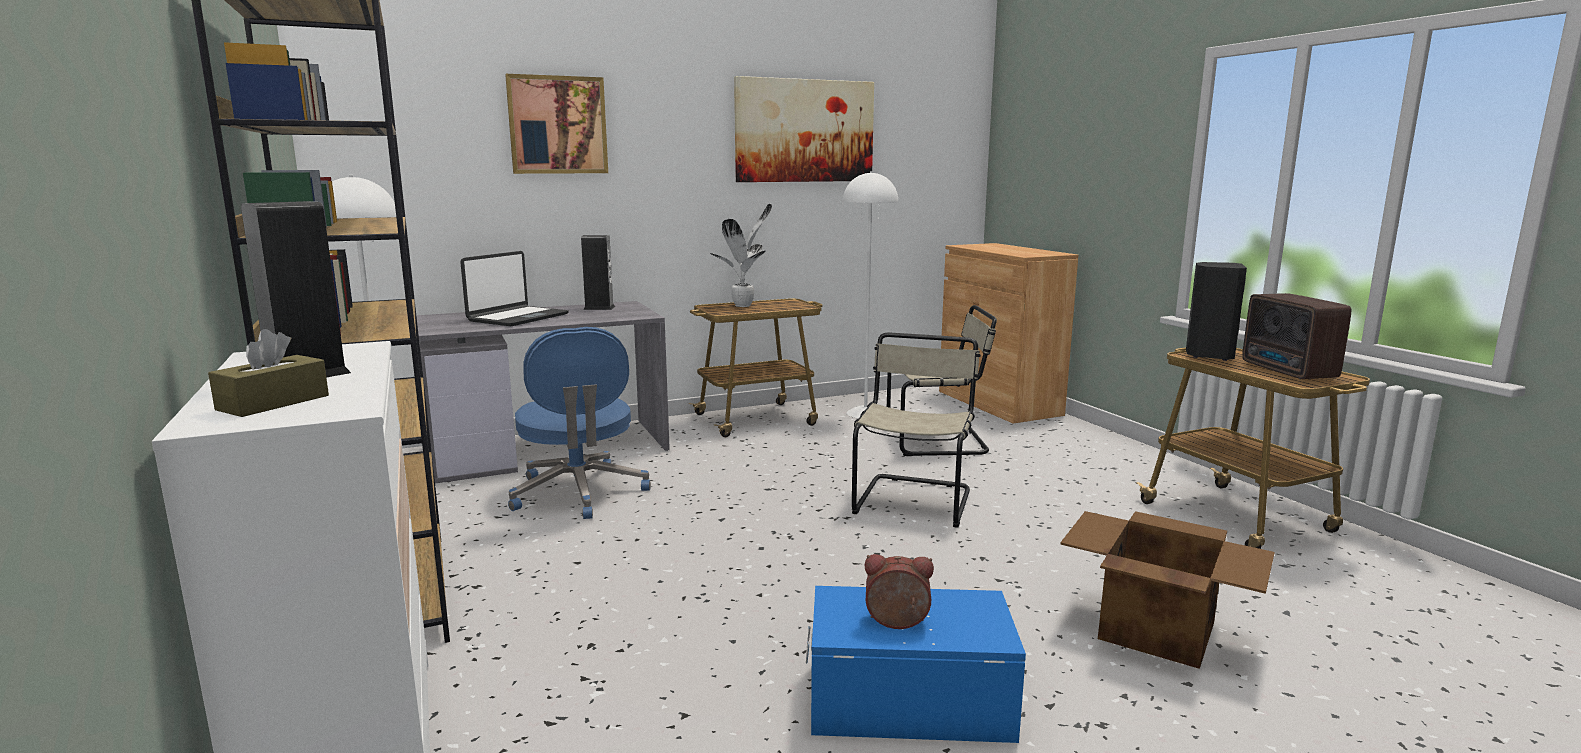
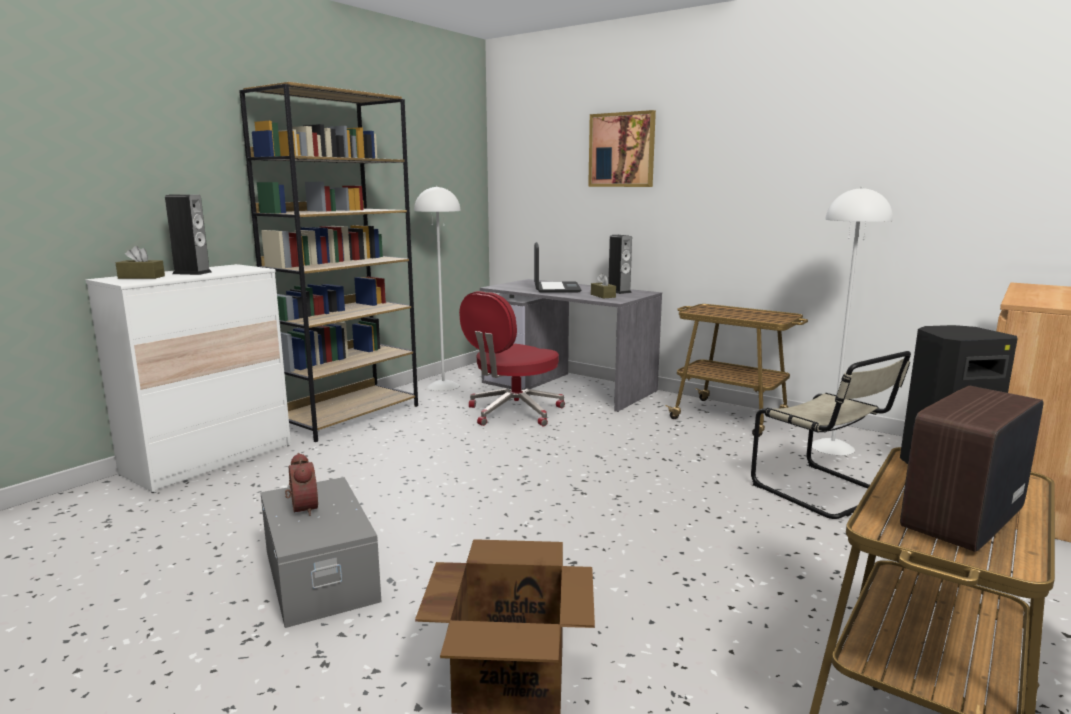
camera: 60 degrees right, 0 degrees up
(517, 318) = (556, 288): laptop -> laptop turned 90 degrees counterclockwise
(579, 493) = (513, 412): blue office chair -> red office chair
(609, 314) = (603, 296): none -> brown tissue box
(745, 305) = (736, 311): potted plant -> none
(804, 131) = (842, 145): picture -> none
(908, 699) = (322, 574): blue storage box -> grey storage box
(914, 500) = (657, 510): beige chair -> none

